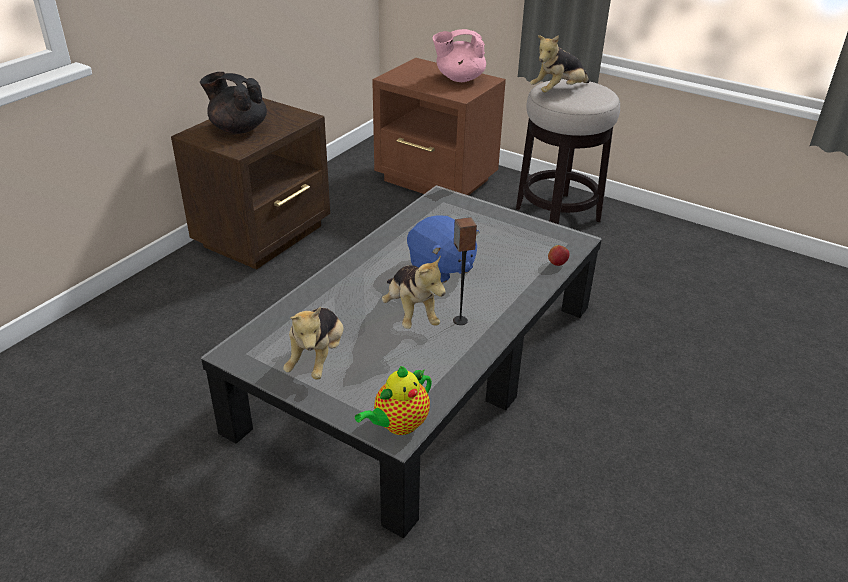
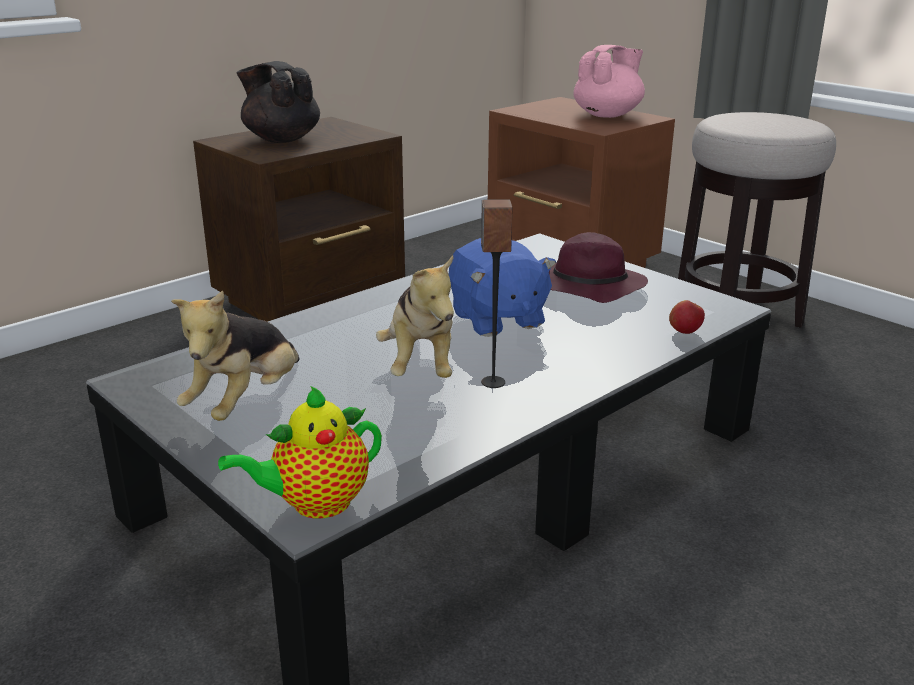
camera: 15 degrees right, 10 degrees down
(459, 79) = (608, 115): pink teapot -> pink teapot turned 135 degrees clockwise
(486, 233) = (587, 288): none -> purple hat
(558, 92) = (740, 120): plush toy -> none

